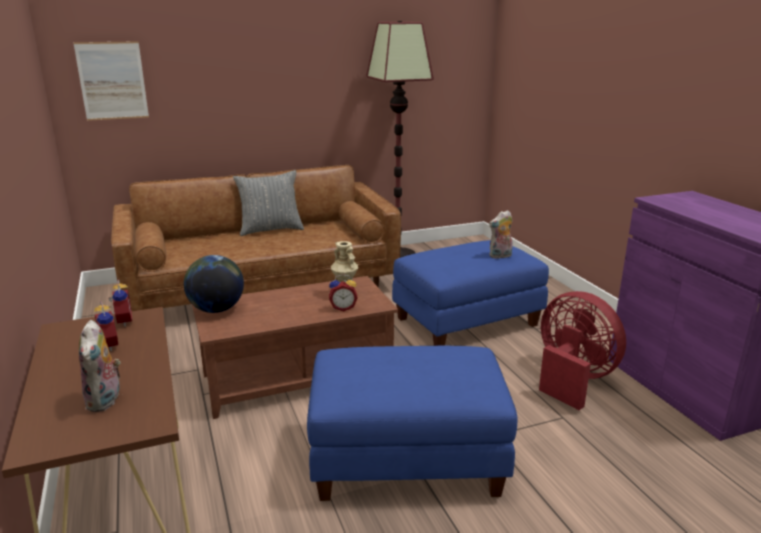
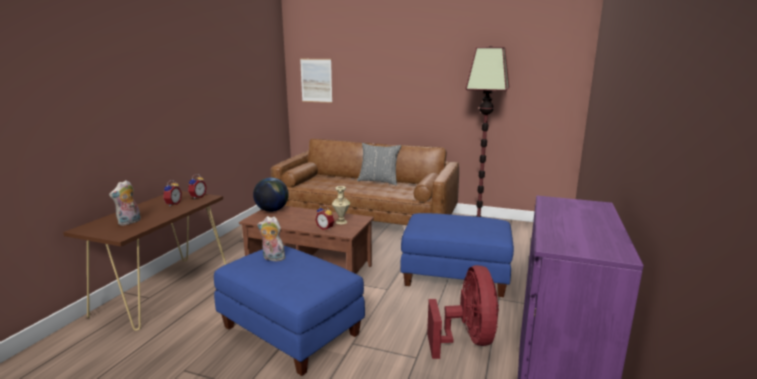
camera: 40 degrees right, 5 degrees down
(500, 256) = (477, 229): plush toy -> plush toy (272, 258)

